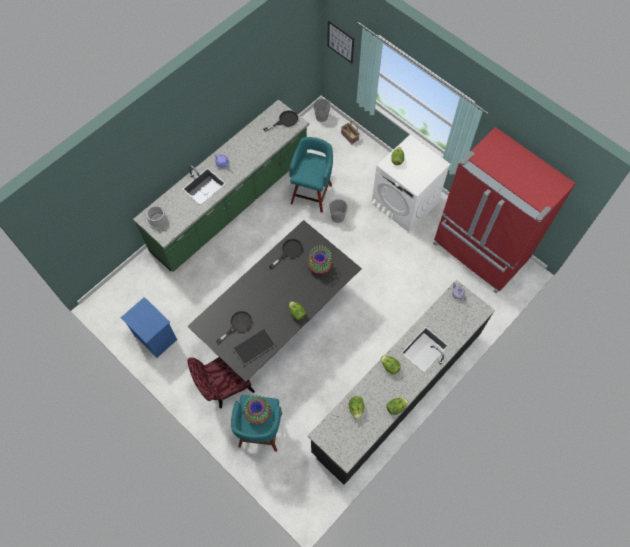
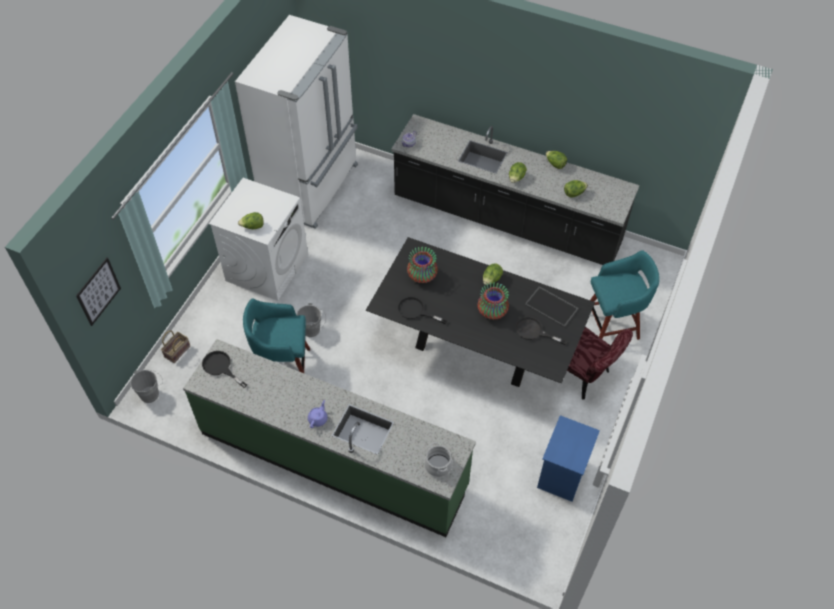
camera: 110 degrees left, 10 degrees down
(258, 413) = (618, 287): vase -> vase (492, 311)
(479, 252) = (312, 187): red fridge -> white fridge

